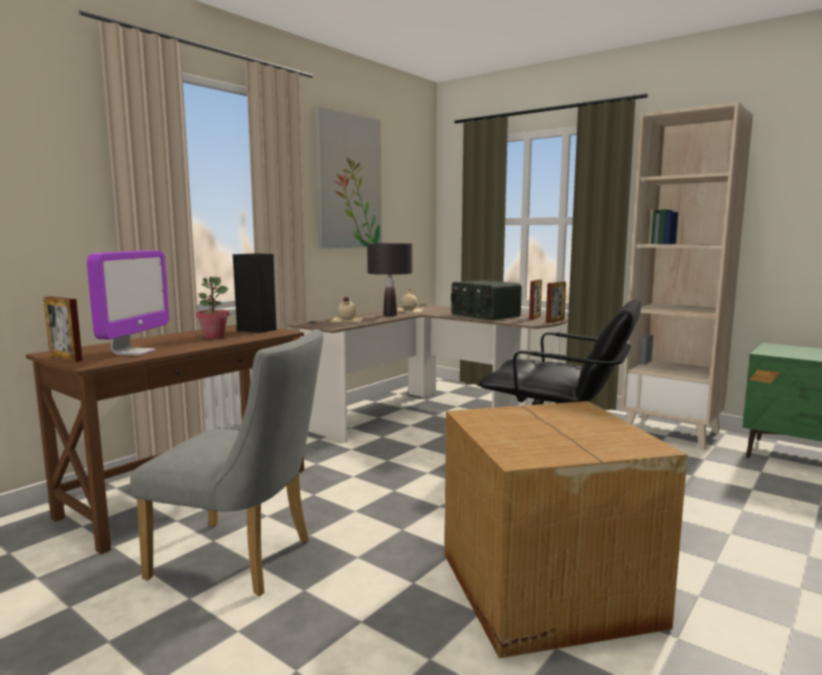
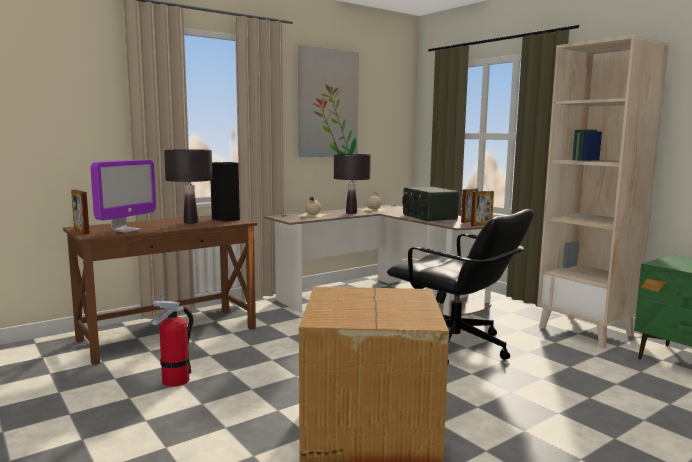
camera: 15 degrees right, 0 degrees up
(214, 336) = (190, 222): potted plant -> black table lamp
(243, 560) = (176, 380): grey chair -> fire extinguisher

